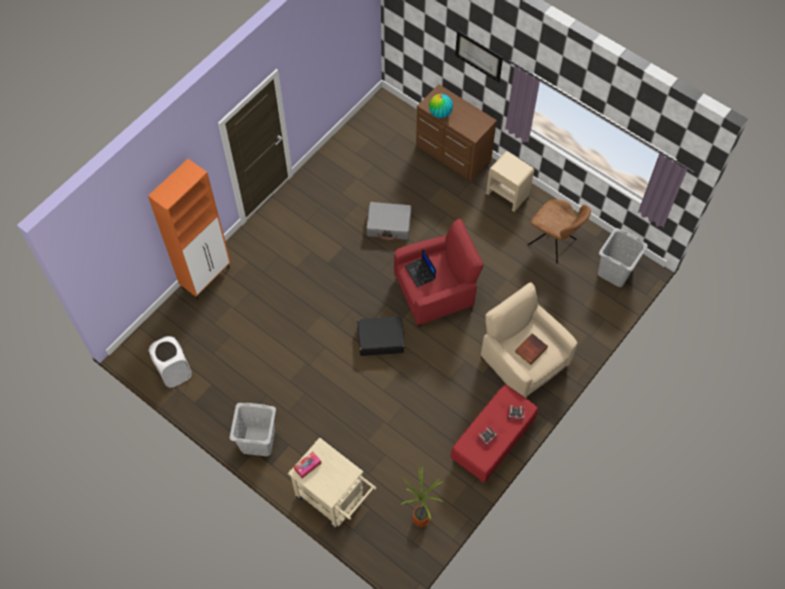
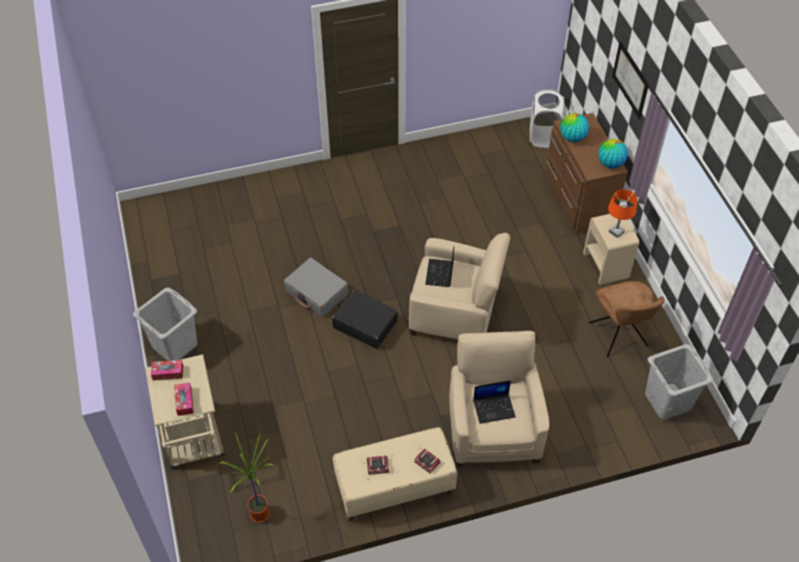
camera: 35 degrees right, 10 degrees down
(174, 371) = (158, 245): white laundry basket -> white laundry basket (543, 137)
(207, 278) = (255, 185): orange cabinet -> none
(338, 479) = (184, 401): none -> tissue box
(389, 225) = (460, 229): grey suitcase -> grey suitcase (317, 293)
(435, 292) = (455, 313): red armchair -> beige armchair
(481, 120) = (610, 164): none -> globe
(492, 442) = (394, 487): red bench -> beige bench
(515, 170) = (616, 232): none -> orange table lamp
(530, 349) = (494, 408): book -> laptop

